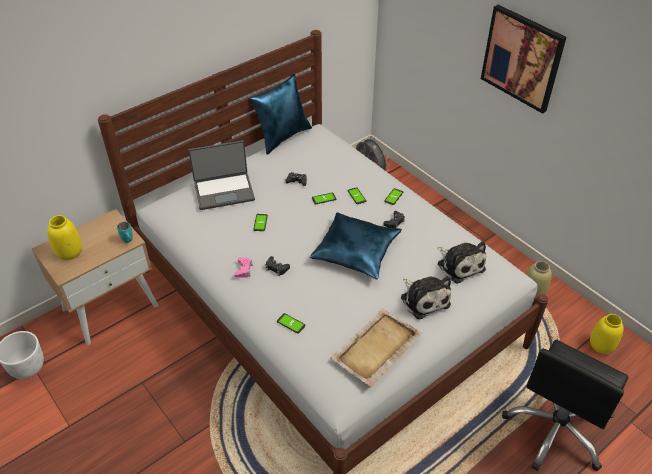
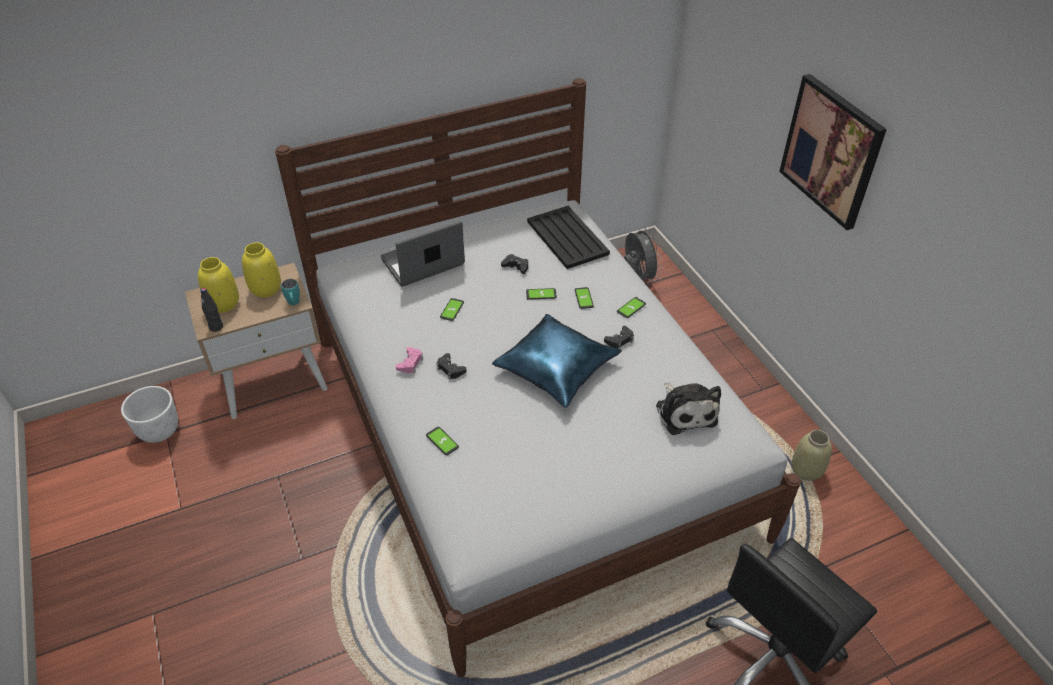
camera: 15 degrees right, 0 degrees up
(70, 272) = (216, 327): none -> black bottle
(224, 191) = (423, 263): laptop -> laptop turned 150 degrees clockwise
(282, 137) = (520, 209): blue pillow -> none
(327, 152) = (567, 237): none -> black tray
(376, 348) = (535, 495): beige tray -> none
(424, 299) = (621, 446): plush toy -> none
(601, 345) = (878, 562): yellow vase -> yellow vase (265, 289)

